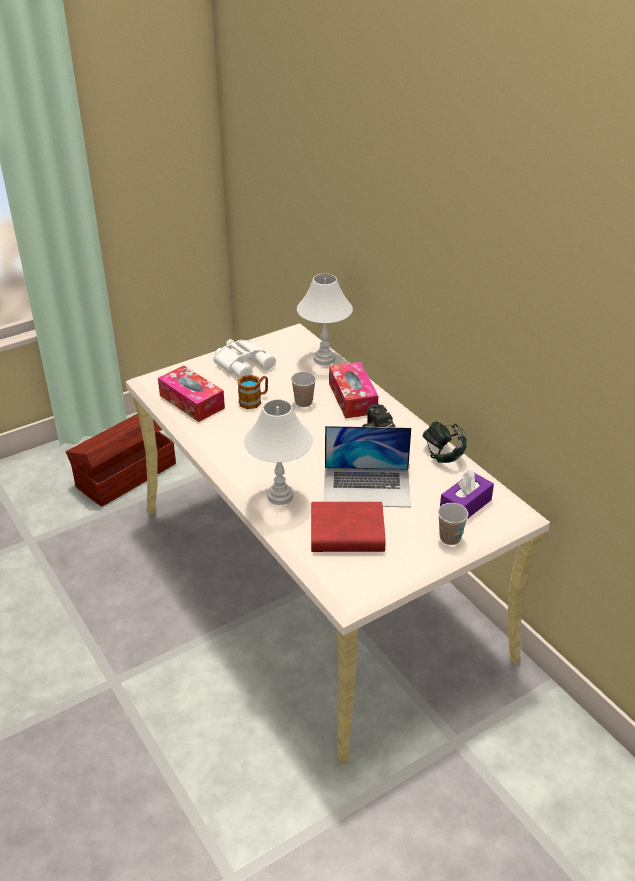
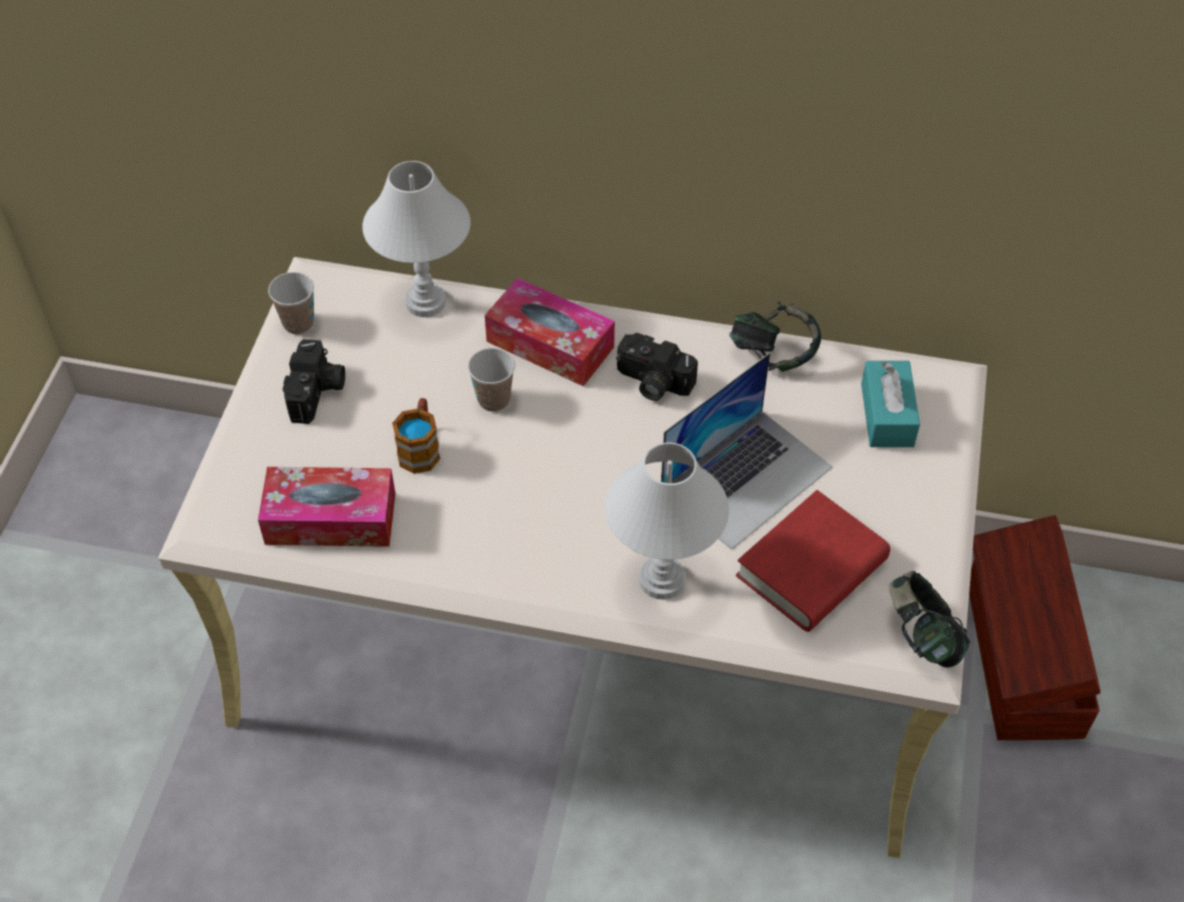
camera: 45 degrees left, 15 degrees up
(125, 475) = (110, 693): brown storage box -> brown storage box (1020, 659)
(243, 364) = (318, 393): white binoculars -> camera
(358, 588) = (921, 636): none -> headphones
(450, 538) = (927, 477): cup -> cup (298, 323)
(465, 505) = (887, 415): purple tissue box -> turquoise tissue box

